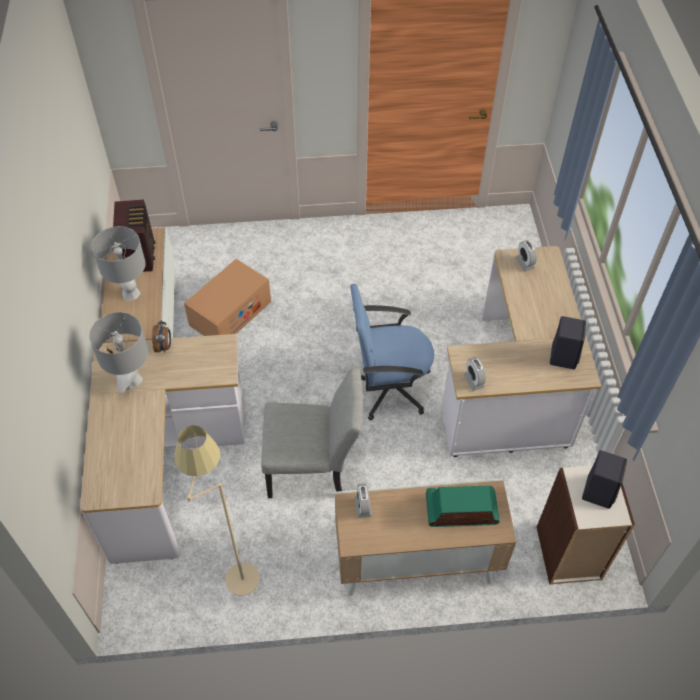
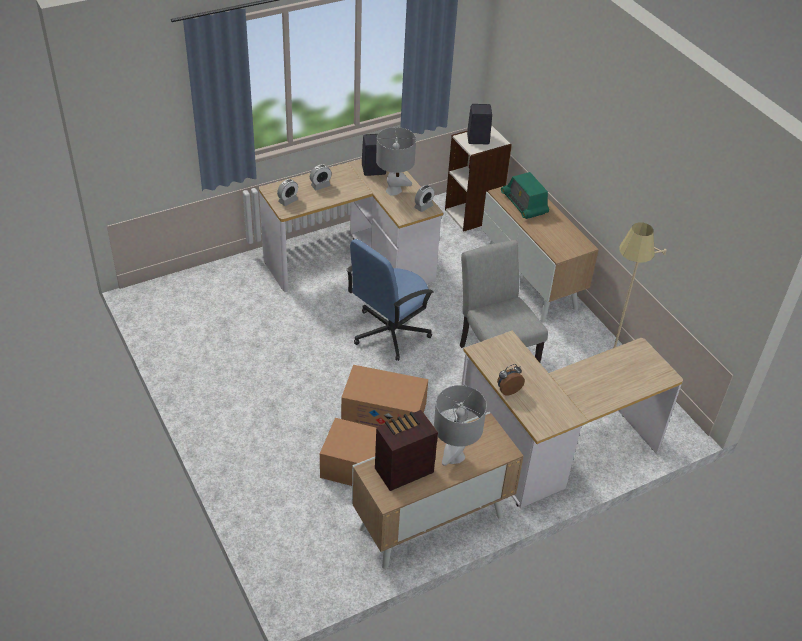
camera: 115 degrees left, 10 degrees down
(132, 381) = (556, 397): grey table lamp -> grey table lamp (394, 191)
(285, 347) = (384, 412): none -> cardboard box
(363, 507) = (556, 247): alarm clock -> alarm clock (320, 185)
(388, 386) = (389, 332): blue office chair -> blue office chair turned 75 degrees clockwise

